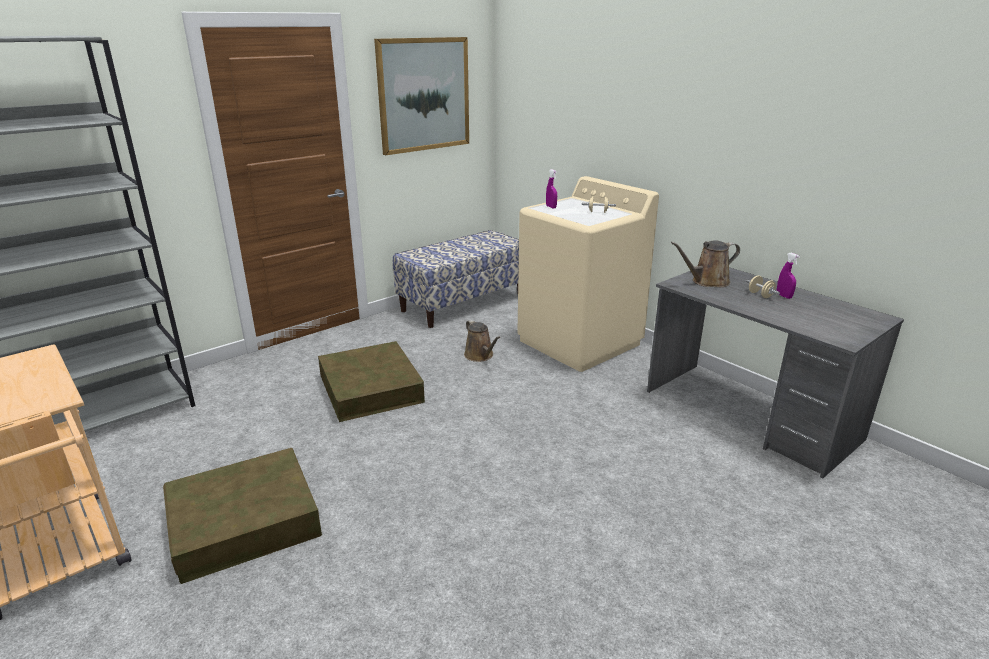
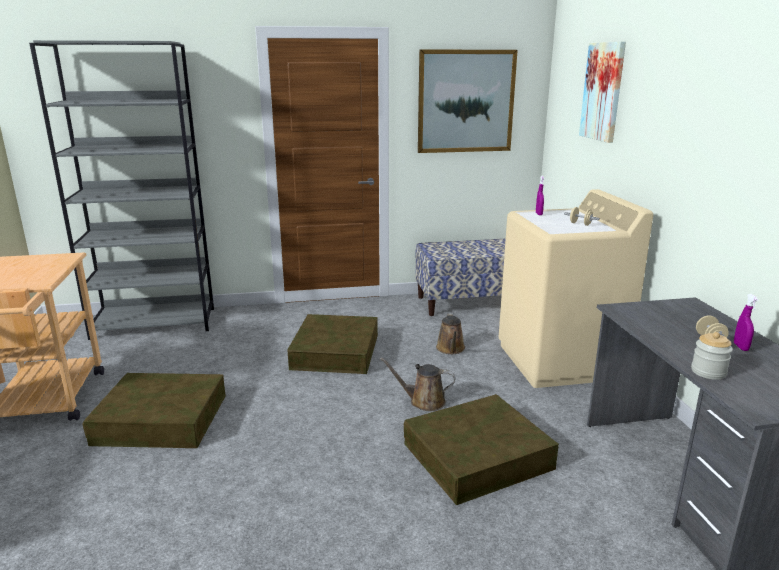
camera: 30 degrees right, 5 degrees down
(575, 81) = (603, 91): none -> picture
(591, 446) = (477, 456): none -> brown storage box
(707, 282) = (660, 314): brown watering can -> brown watering can (423, 401)
(788, 321) = (708, 372): none -> jar

